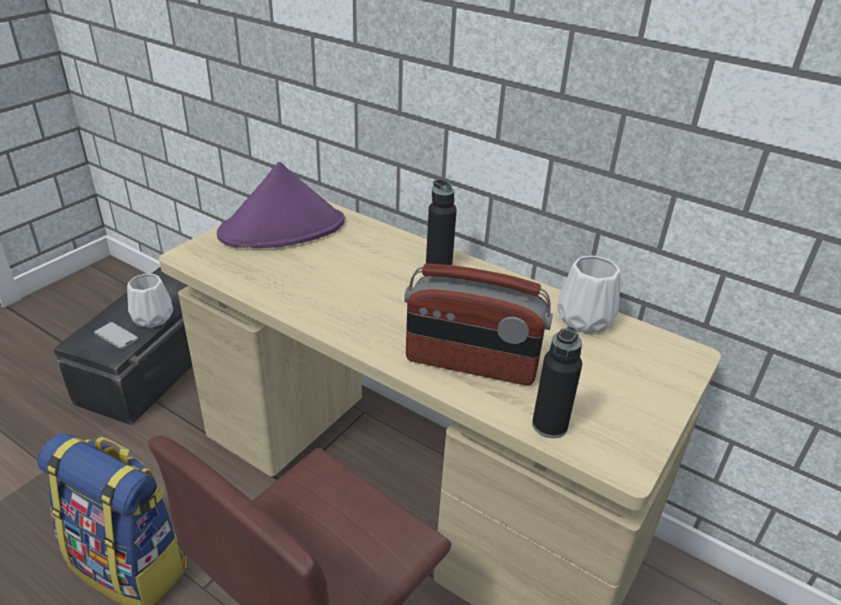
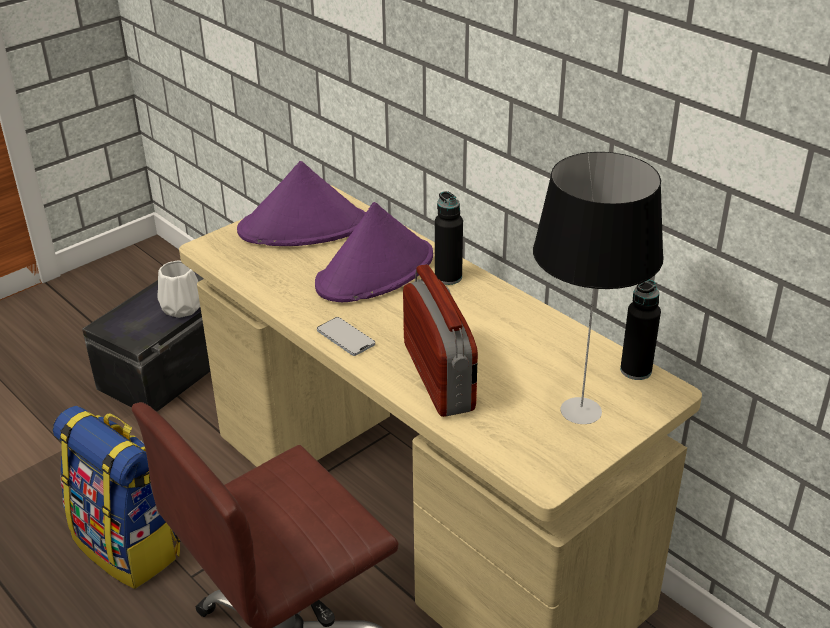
camera: 15 degrees right, 0 degrees up
(116, 336) = (143, 323): phone -> phone (345, 337)
(367, 265) = (375, 271): none -> purple hat
(471, 364) = (439, 377): radio -> radio turned 135 degrees counterclockwise
(549, 425) = (490, 439): black bottle -> black bottle (636, 370)
(584, 318) = (574, 345): white vase -> none
(623, 383) = (582, 410): none -> table lamp

